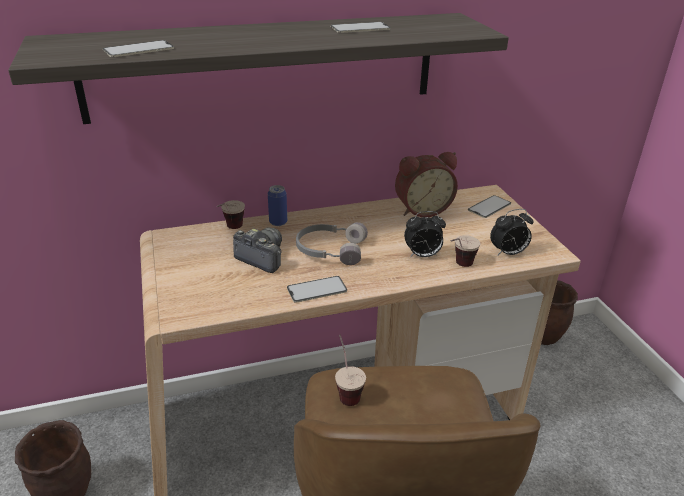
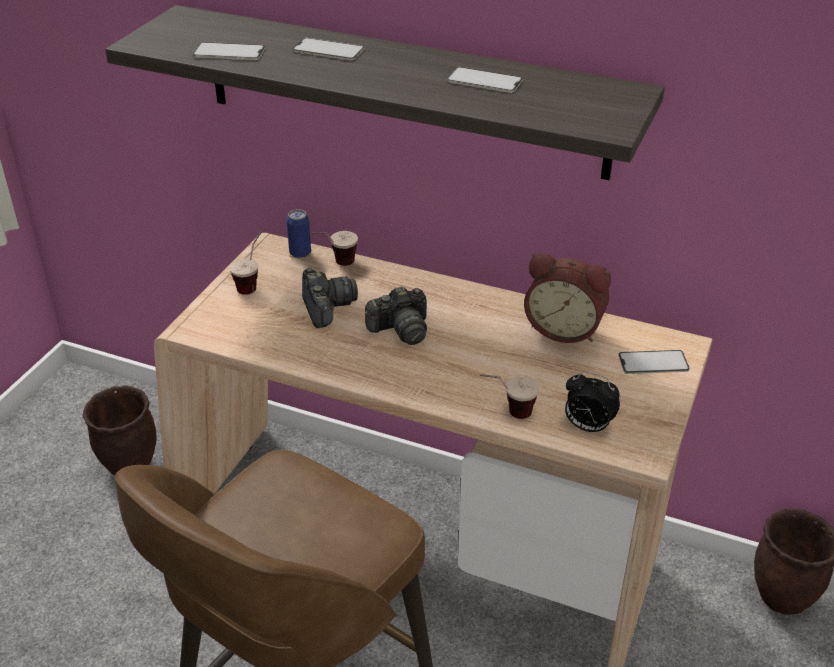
camera: 40 degrees right, 5 degrees up
(278, 222) = (390, 276): can -> can (300, 253)
(317, 289) = (335, 365): phone -> phone (328, 50)
(330, 250) = (401, 330): grey headphones -> camera
(346, 390) = (277, 476): cup -> cup (252, 283)
(422, 255) = (486, 382): alarm clock -> none

